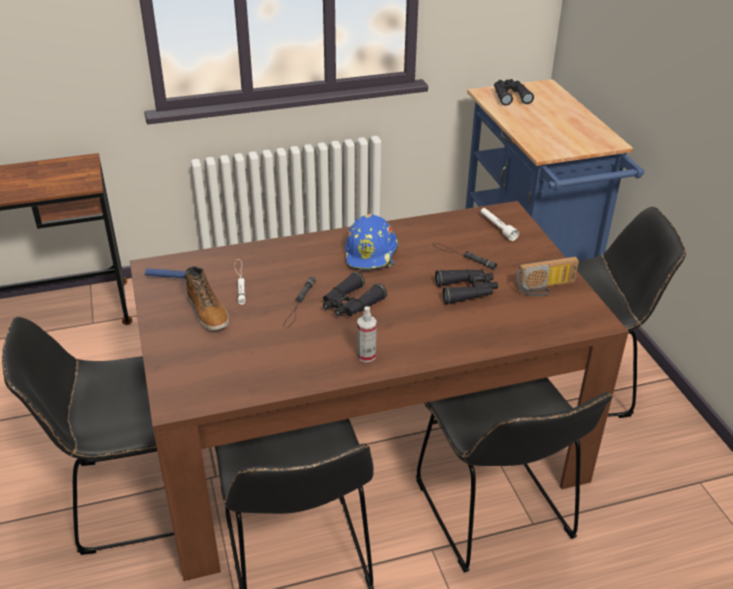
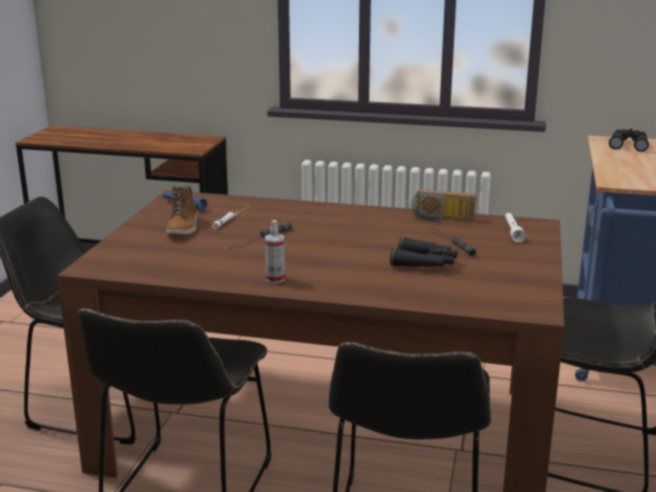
camera: 30 degrees right, 15 degrees down
(350, 304) = (305, 247): black binoculars -> none
(371, 254) = (365, 224): blue hard hat -> none
(546, 288) = (510, 278): radio -> radio (442, 219)

